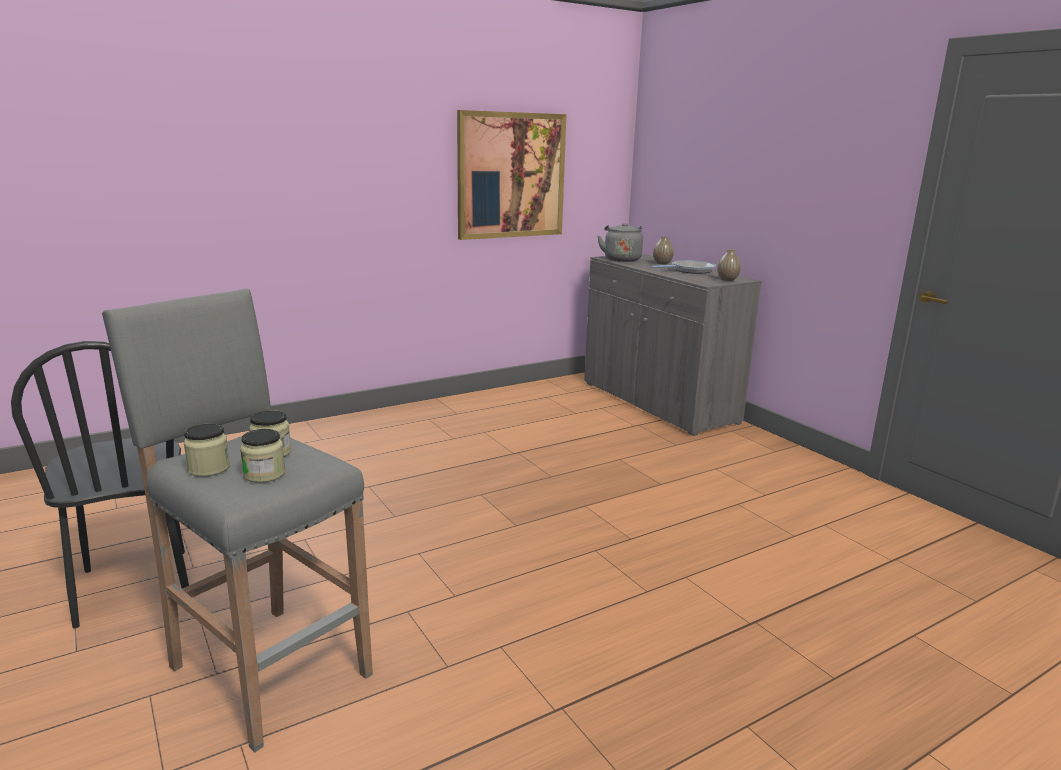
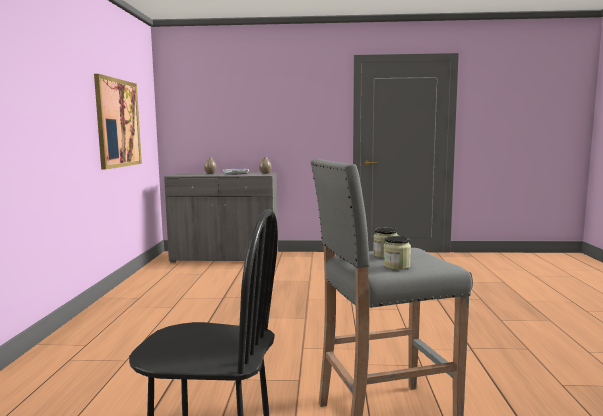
camera: 55 degrees left, 10 degrees down
(264, 474) = (417, 258): jar -> none
(621, 259) = (184, 175): grey kettle -> none

